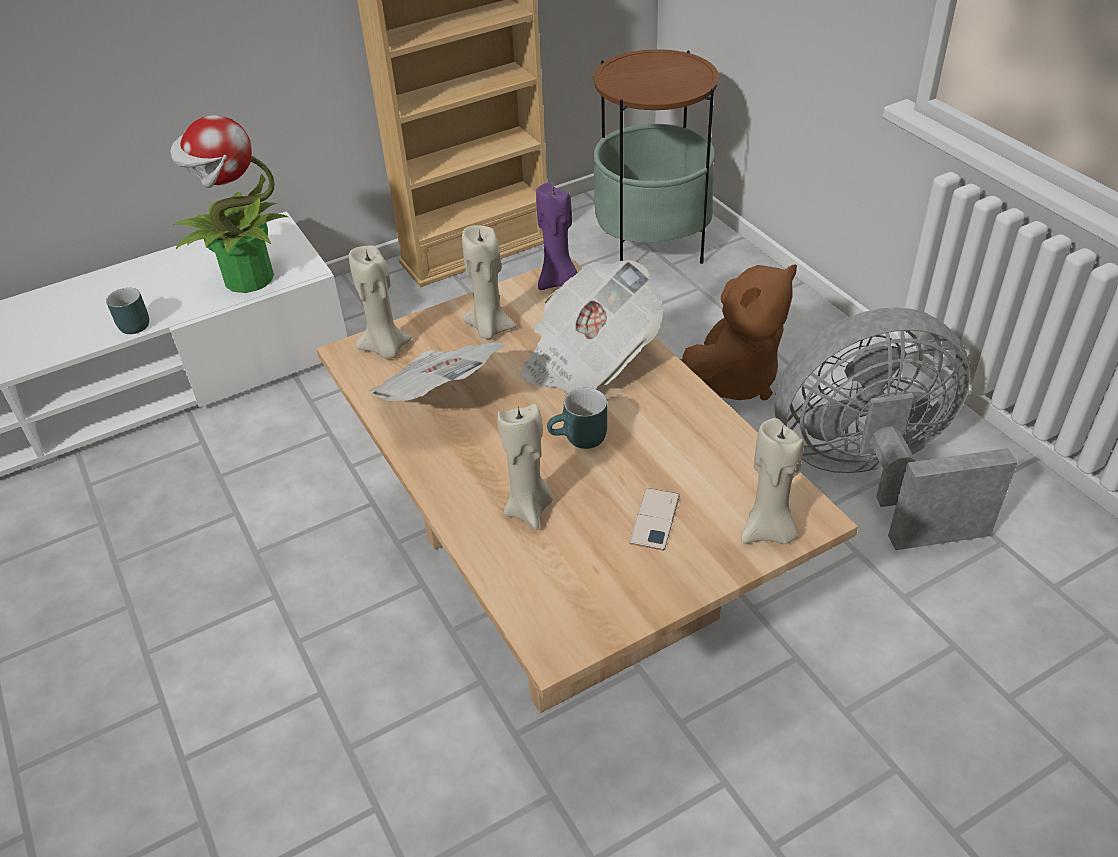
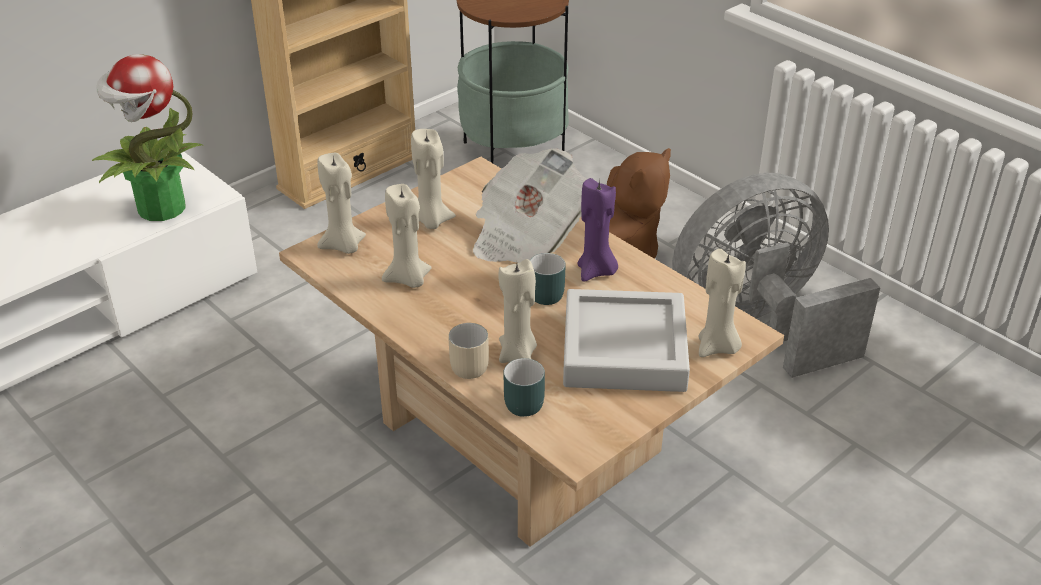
camera: 15 degrees left, 5 degrees down
(133, 323) = (60, 258): turquoise mug -> turquoise mug (519, 401)
(440, 397) = (408, 279): newspaper -> beige candle
(465, 512) = (465, 364): none -> beige mug
(559, 282) = (478, 177): purple candle -> purple candle (596, 271)
(655, 519) = (624, 350): phone -> grey tray

